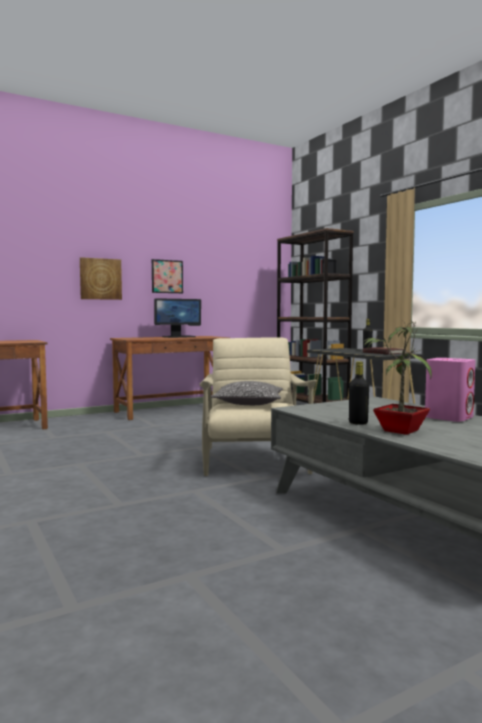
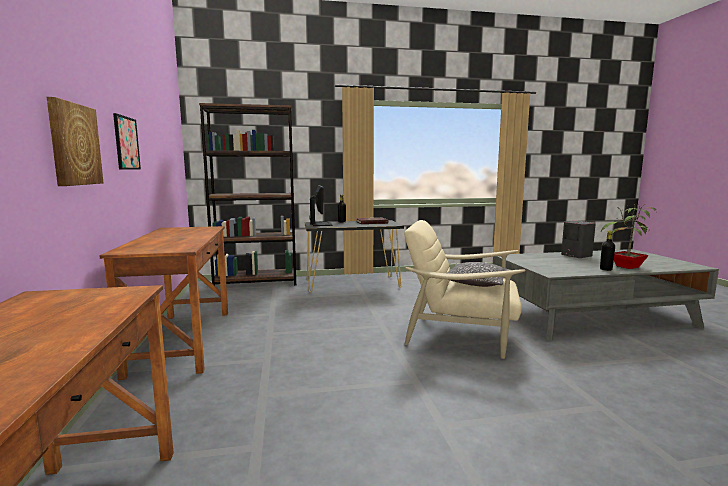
camera: 70 degrees left, 5 degrees up
(178, 337) = (168, 235): monitor -> monitor (321, 224)
(449, 417) = (576, 255): pink speaker -> grey speaker

